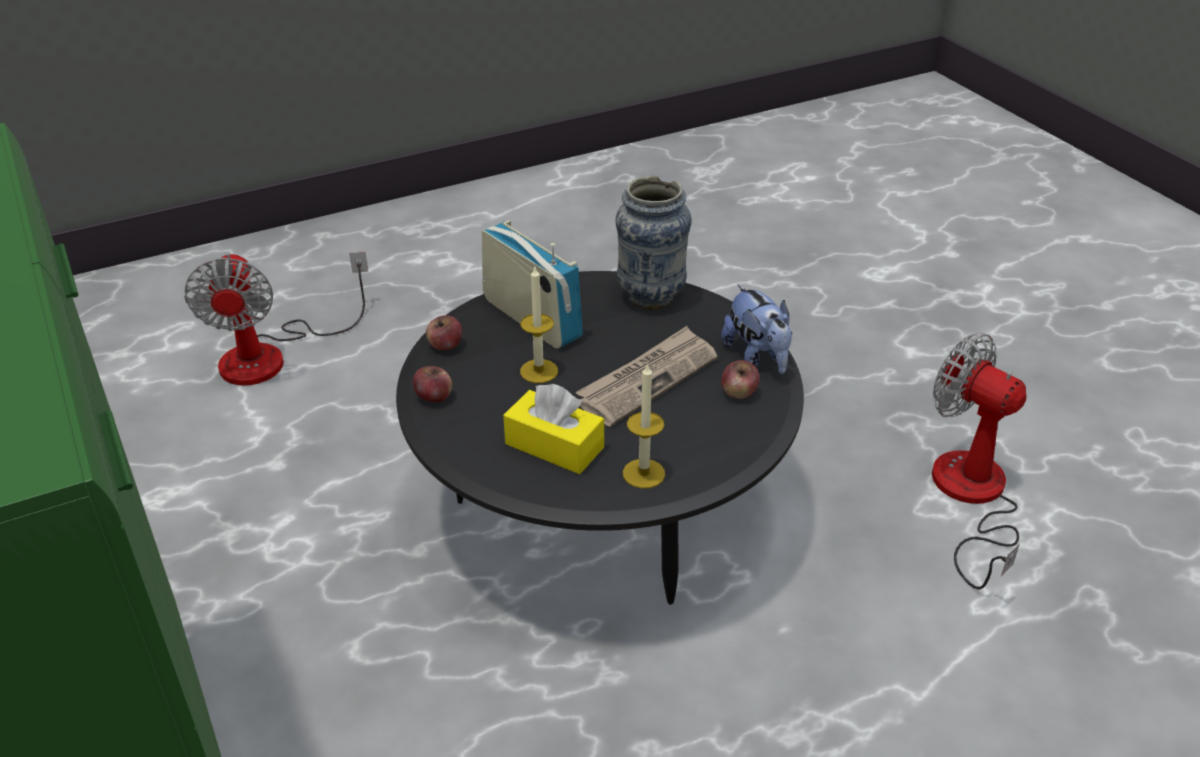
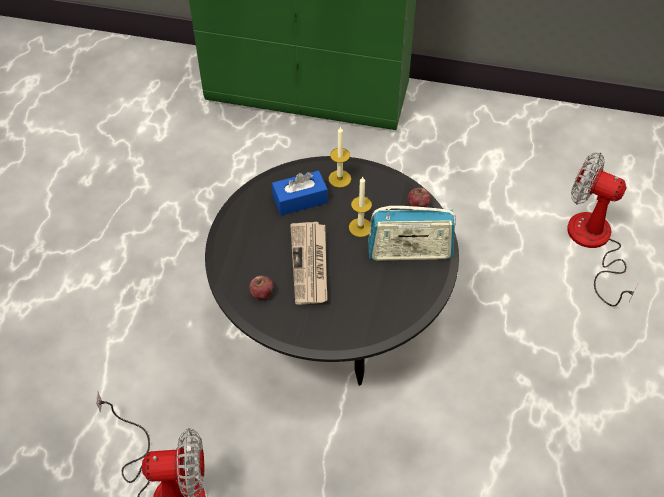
camera: 130 degrees right, 15 degrees up
(434, 397) = (379, 179): apple -> none
(554, 446) = (300, 200): yellow tissue box -> blue tissue box
(643, 473) = (249, 218): candle -> candle (339, 178)
(650, 297) = (380, 318): vase -> none
(757, 357) = (279, 324): plush toy -> none

